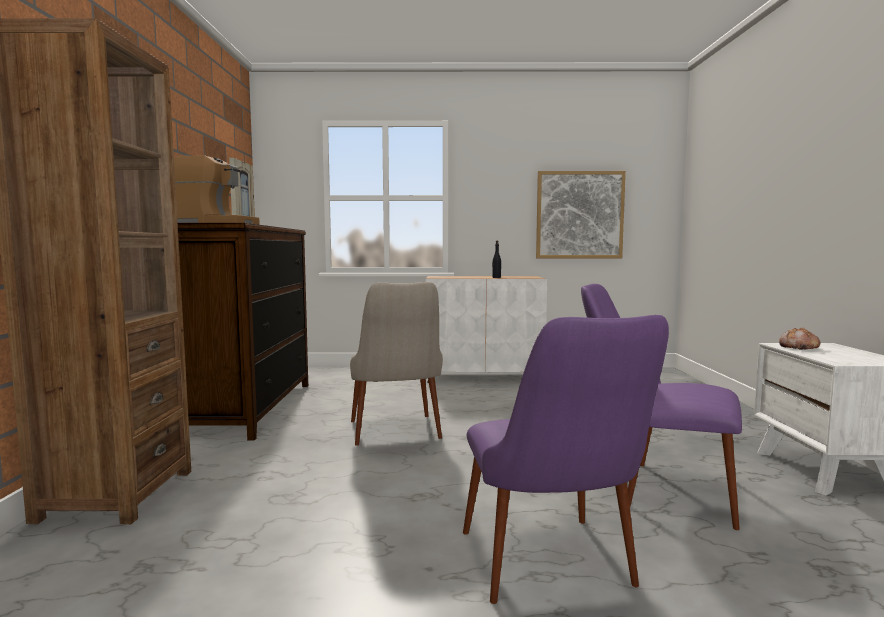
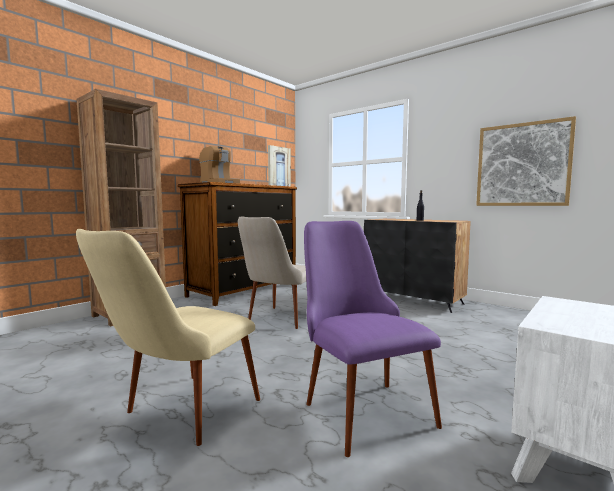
camera: 40 degrees right, 0 degrees up
(484, 377) = (413, 300): white cabinet -> black cabinet
(555, 575) = (178, 416): purple chair -> beige chair
(798, 347) = (569, 306): bread -> none

